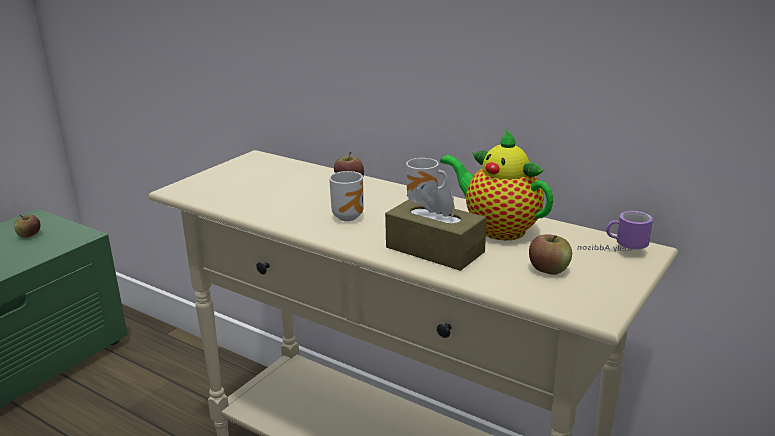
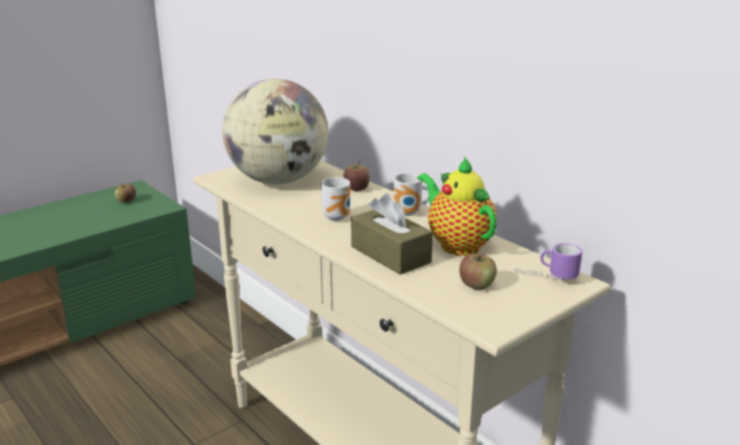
camera: 15 degrees right, 0 degrees up
(255, 185) = (278, 181): none -> globe

